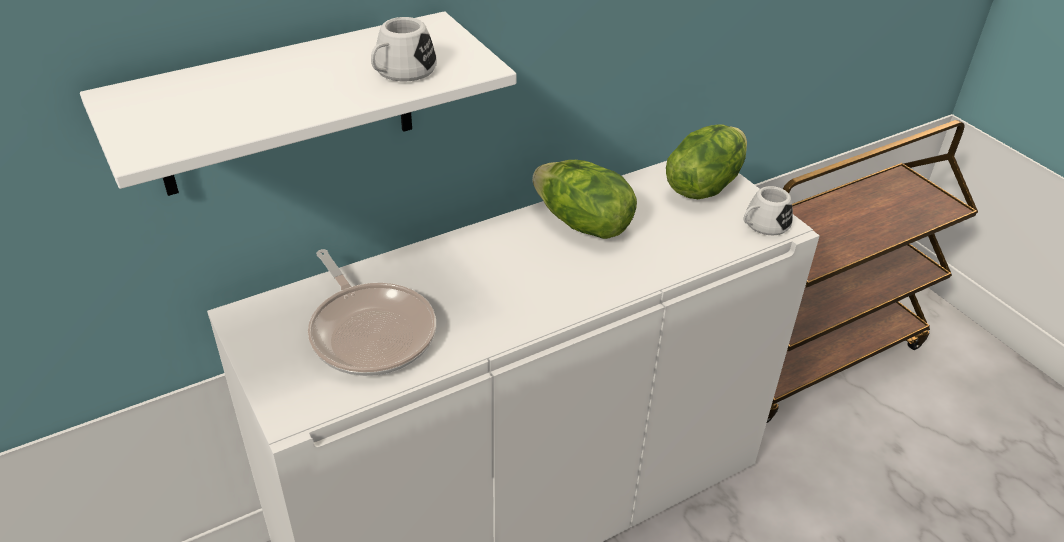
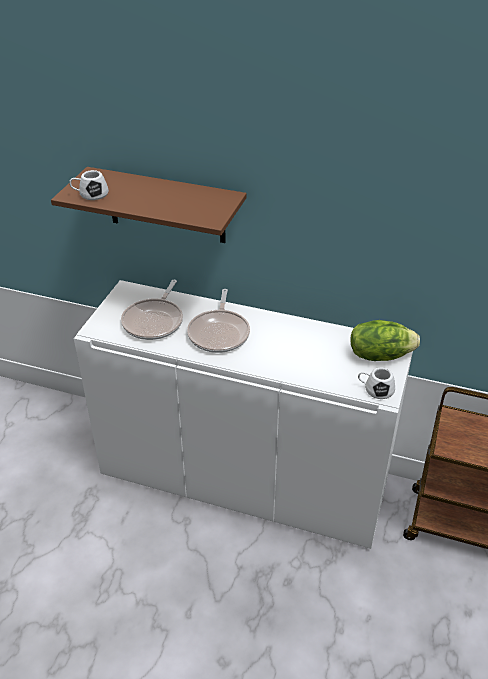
camera: 50 degrees right, 0 degrees up
(286, 105) = (166, 206): white shelf -> brown shelf
(400, 73) = (182, 209): white mug -> white mug (90, 194)
(489, 284) = (219, 333): none -> frying pan
(582, 224) = (294, 335): lettuce -> none

